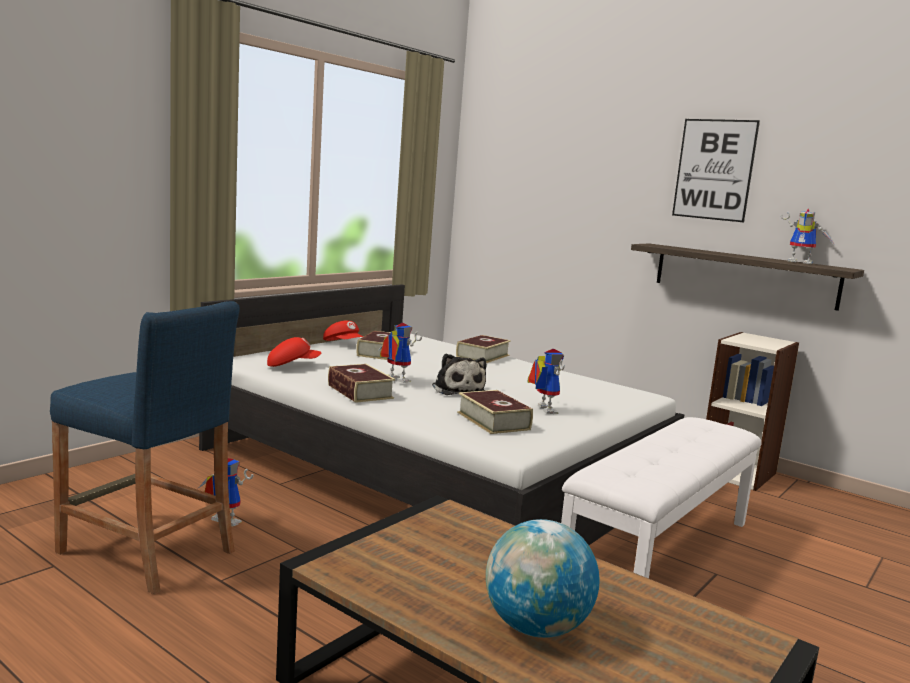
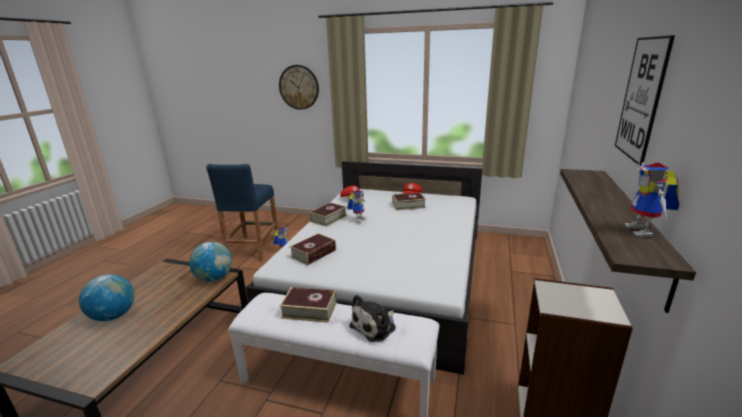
camera: 70 degrees right, 10 degrees up
(71, 131) = (299, 87): none -> wall clock
(453, 519) = (214, 278): none -> globe
(457, 389) = (364, 234): plush toy -> plush toy (375, 326)
(482, 356) = (450, 225): book -> book (309, 310)
(542, 409) = (353, 261): toy robot -> none

